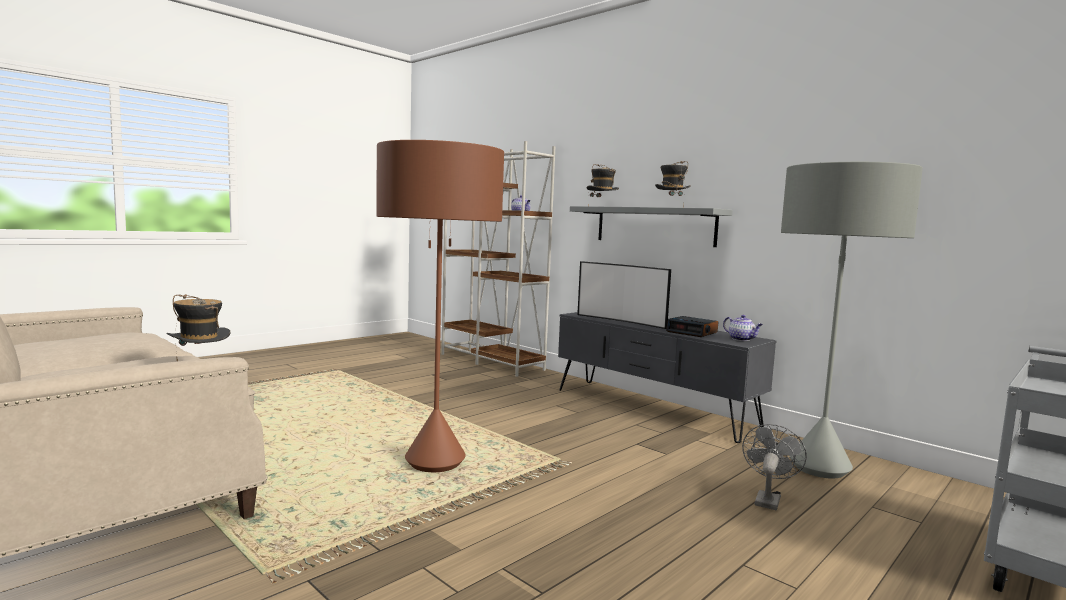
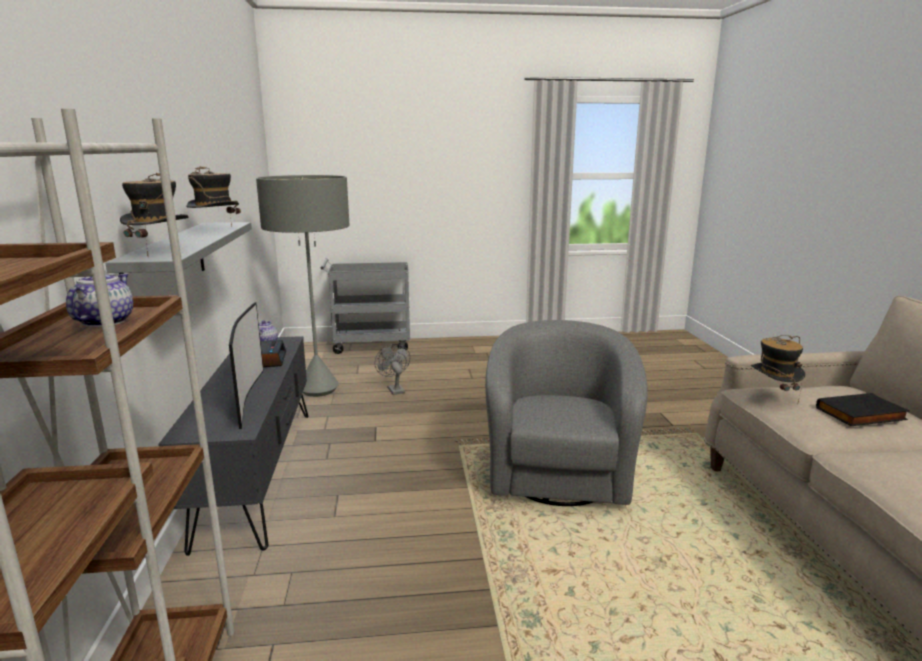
camera: 140 degrees left, 10 degrees up
(108, 363) = (861, 414): none -> black book
(435, 463) = (558, 474): brown floor lamp -> grey armchair
(767, 499) = (394, 389): grey fan -> grey fan turned 90 degrees clockwise

